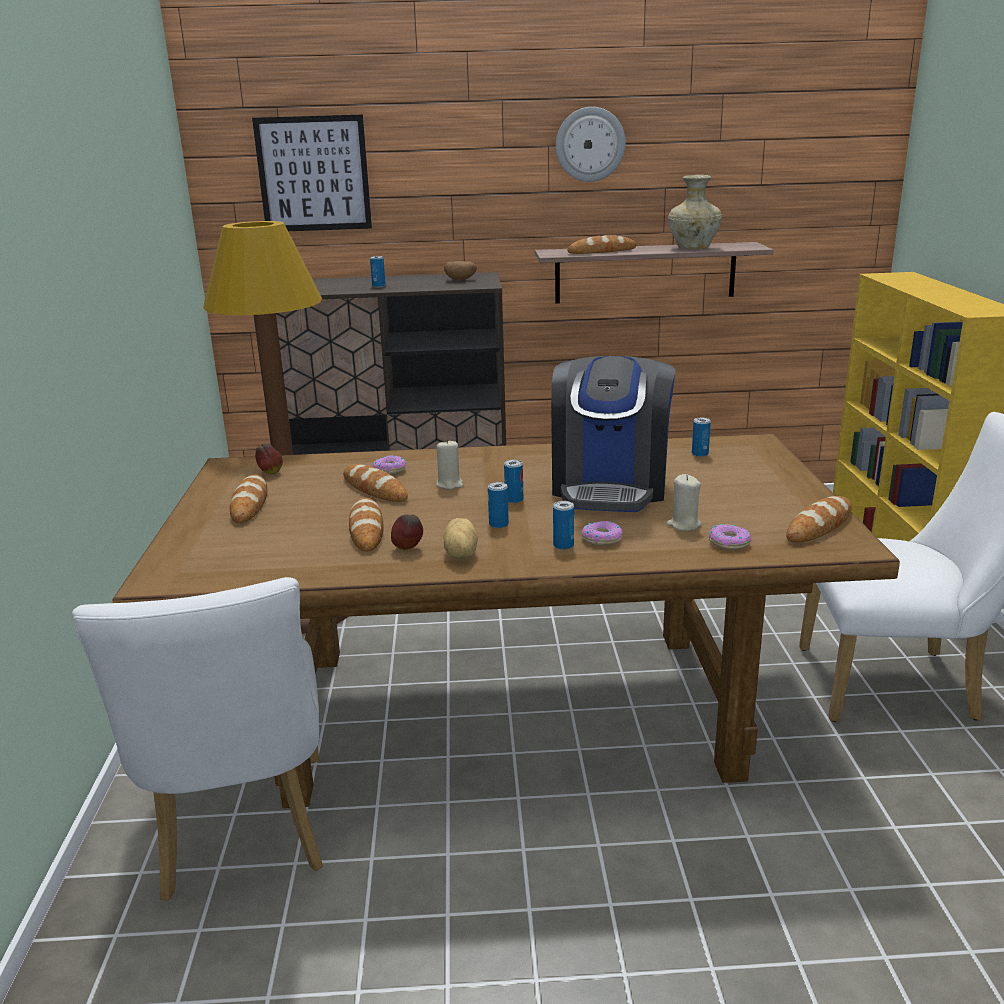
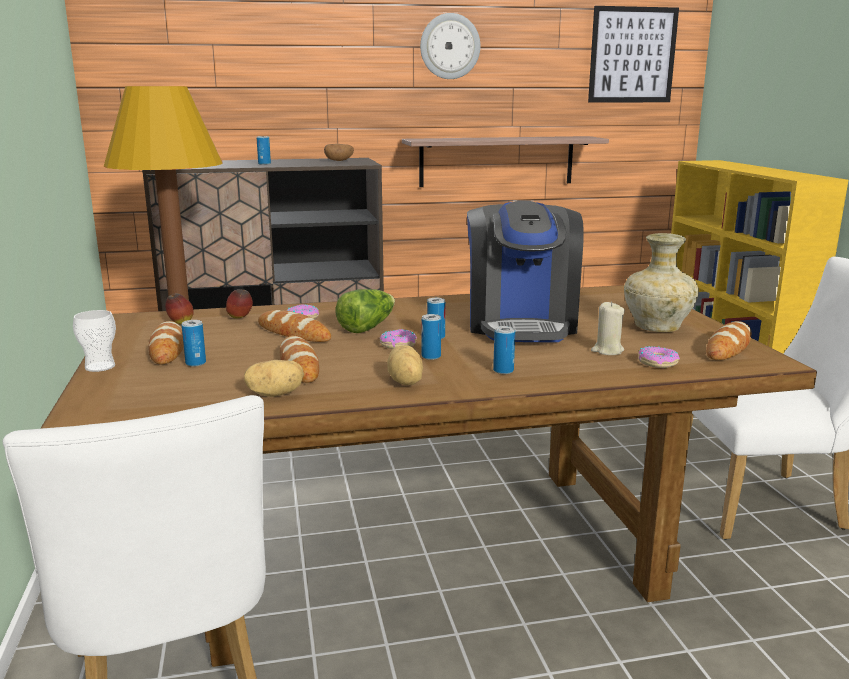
camera: 10 degrees left, 5 degrees down
(184, 523) = (100, 367): none -> cup
(313, 174) = (198, 63): picture -> picture (632, 55)
(333, 562) = (275, 394): none -> potato
(408, 549) = (349, 379): apple -> apple (240, 318)
(450, 484) = (367, 327): beige candle -> lettuce
(602, 251) = (463, 139): bread -> none
(602, 539) = (537, 364): donut -> donut (398, 345)
(693, 248) = (540, 138): beige vase -> beige vase (656, 327)
(700, 454) = (588, 299): can -> can (195, 363)

